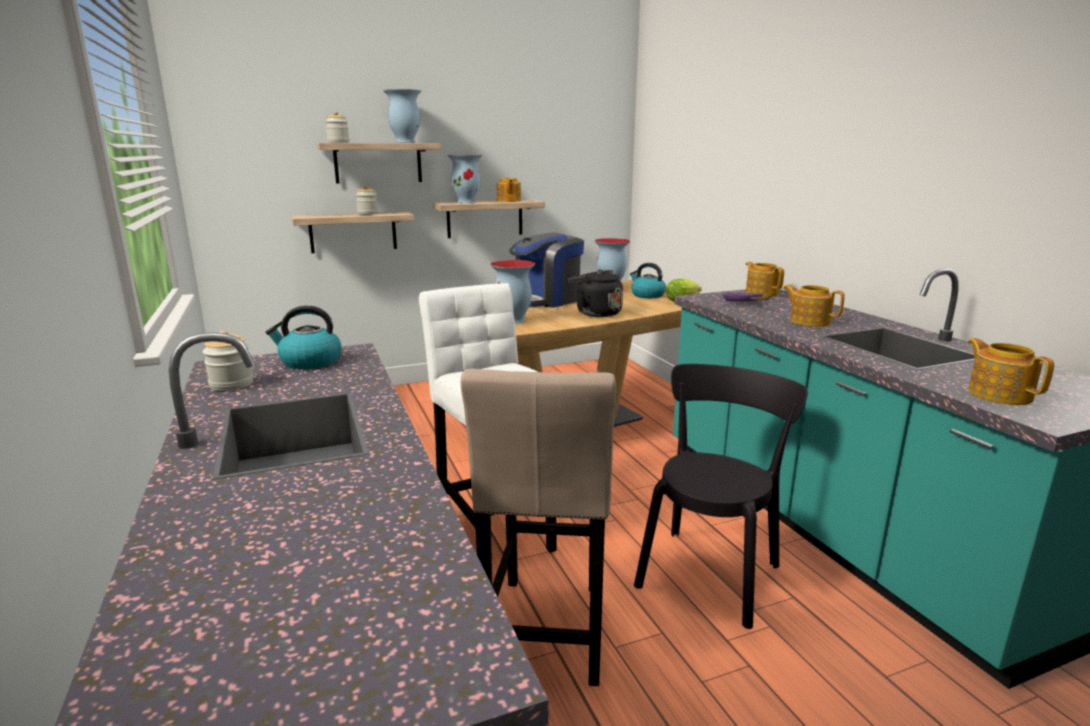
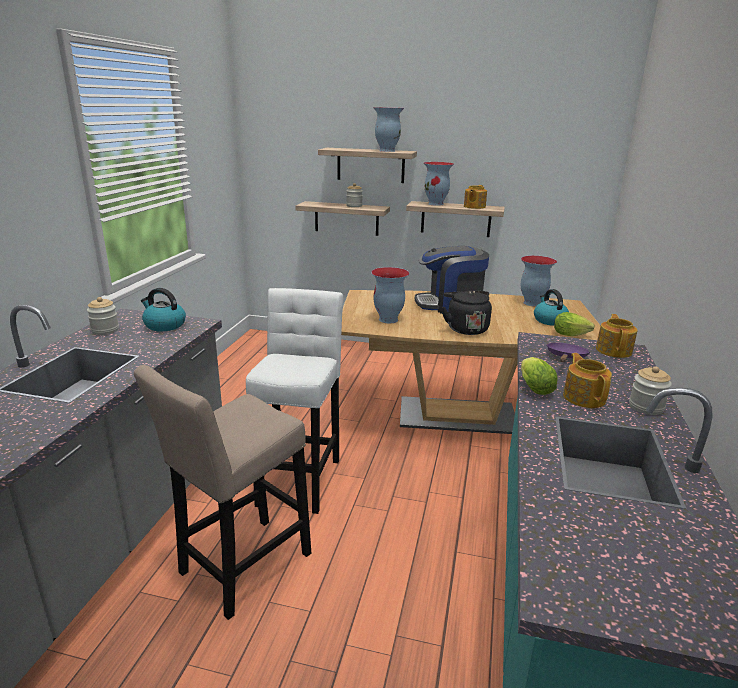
camera: 35 degrees right, 5 degrees up
(338, 142) = (336, 148): jar -> jar (646, 407)
(710, 571) = (403, 587): black chair -> none
(767, 324) = (533, 387): none -> lettuce
(999, 394) = (580, 551): teapot -> none

